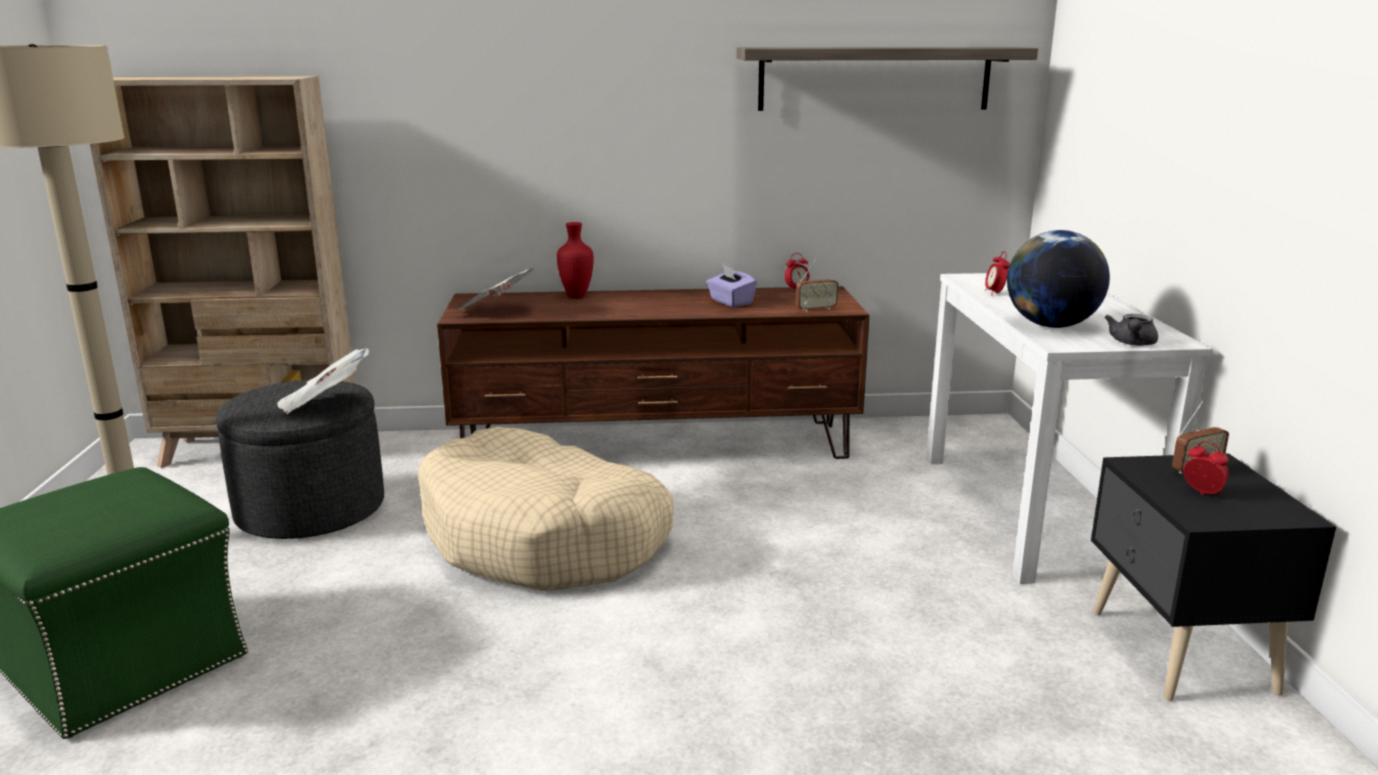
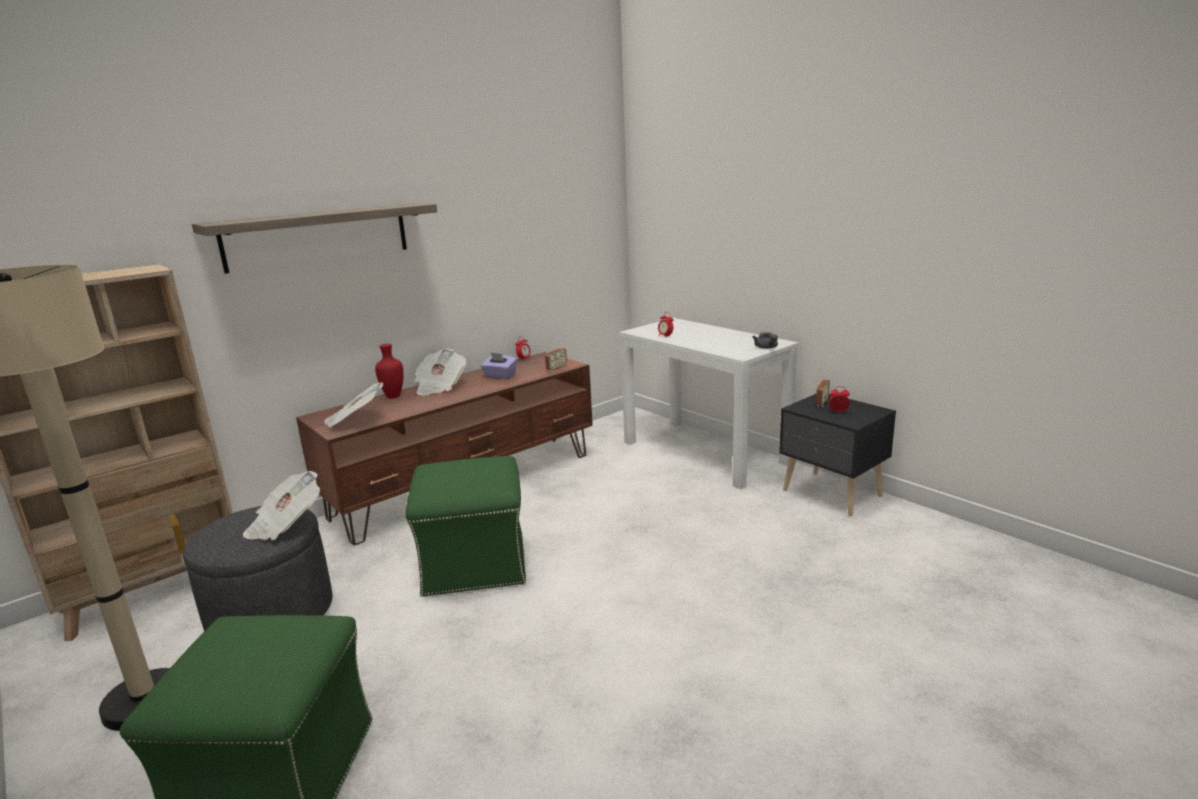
camera: 35 degrees left, 0 degrees up
(544, 538) = (473, 564): beige dog bed -> green ottoman
(642, 297) = (439, 386): none -> newspaper
(874, 78) = (545, 220): shelf -> shelf (318, 236)
(1051, 326) = (720, 347): globe -> none

